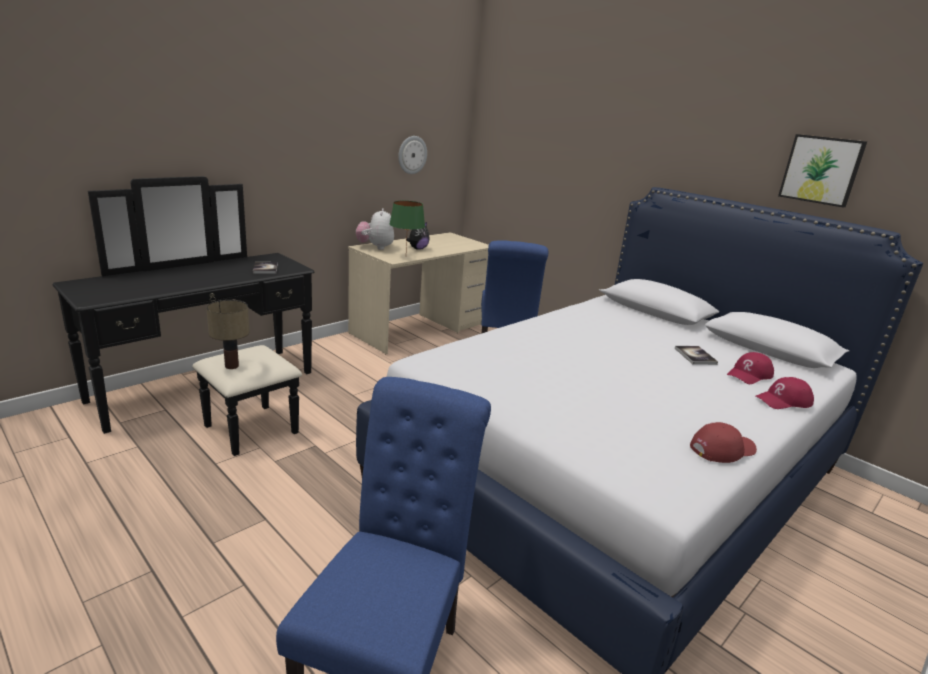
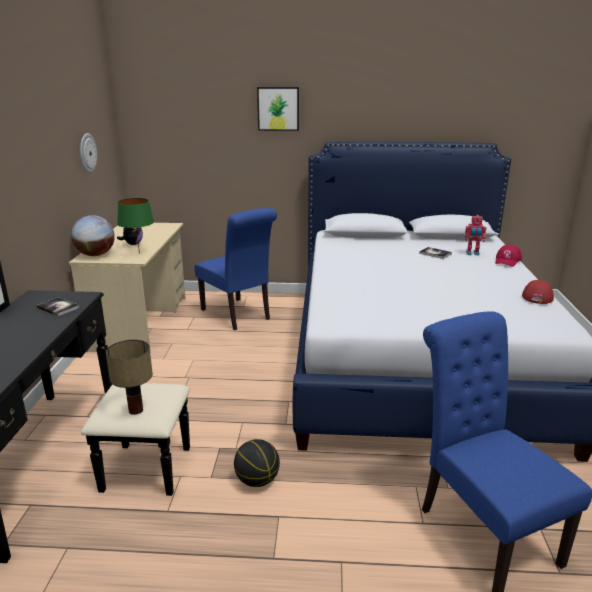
camera: 40 degrees left, 0 degrees up
(297, 484) = (257, 480): none -> basketball
(375, 247) = (96, 255): plush toy -> globe
(749, 375) = (472, 253): red cap -> toy robot
(821, 170) = (440, 111): picture -> picture (278, 108)

